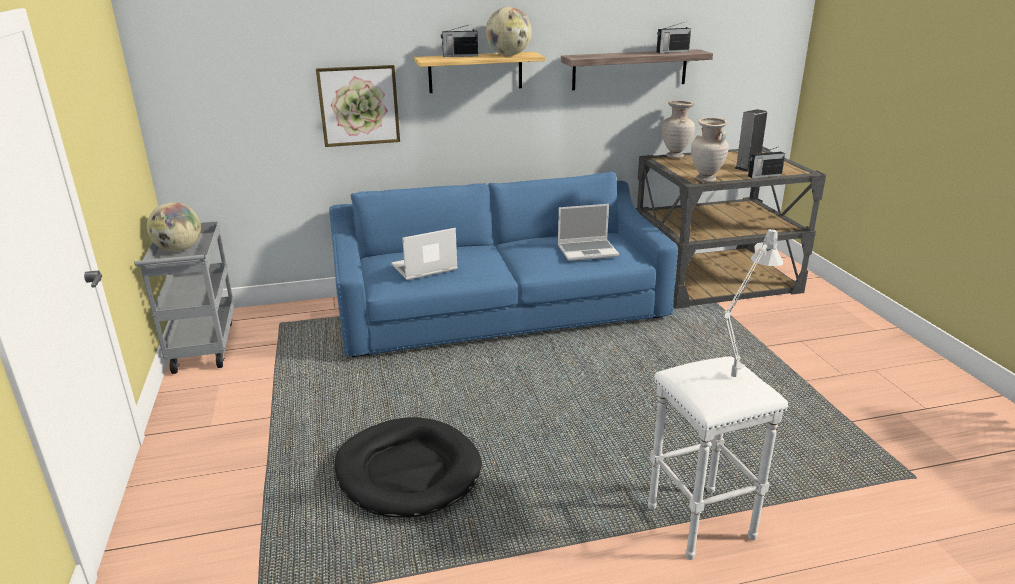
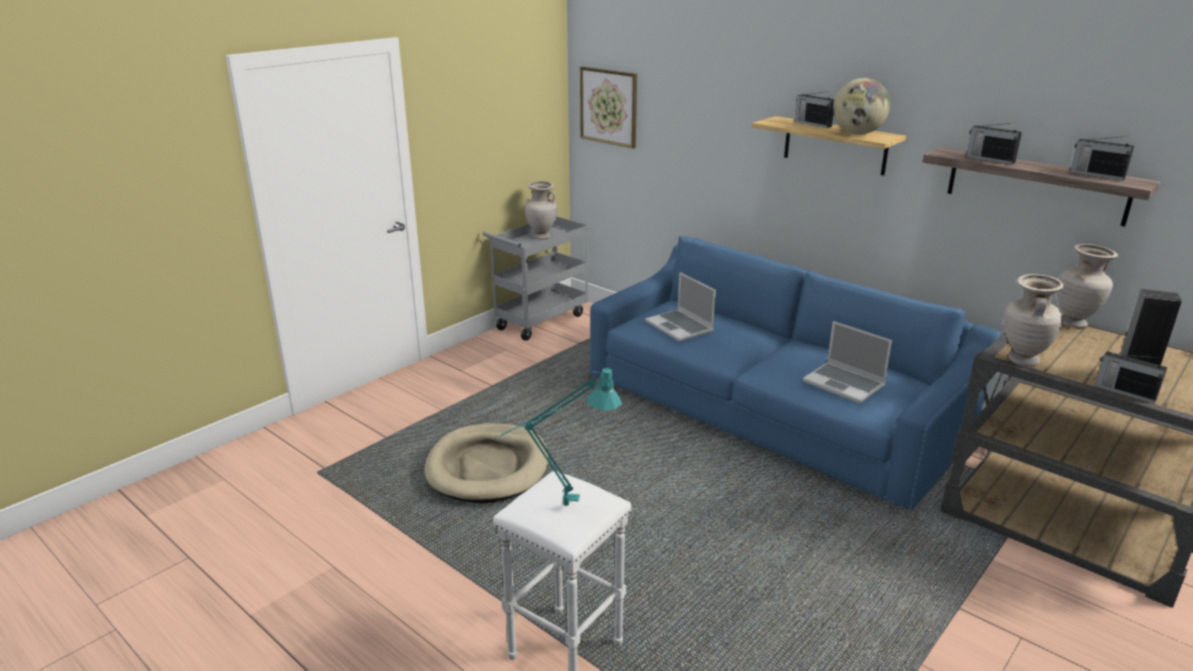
camera: 55 degrees right, 0 degrees up
(179, 249) = (541, 237): globe -> beige vase
(359, 105) = (719, 154): picture -> picture (609, 107)
(408, 471) = (488, 467): black dog bed -> beige dog bed
(424, 268) = (680, 327): laptop -> laptop turned 150 degrees counterclockwise
(608, 55) = (989, 159): none -> radio
(729, 381) = (557, 505): grey table lamp -> turquoise table lamp

